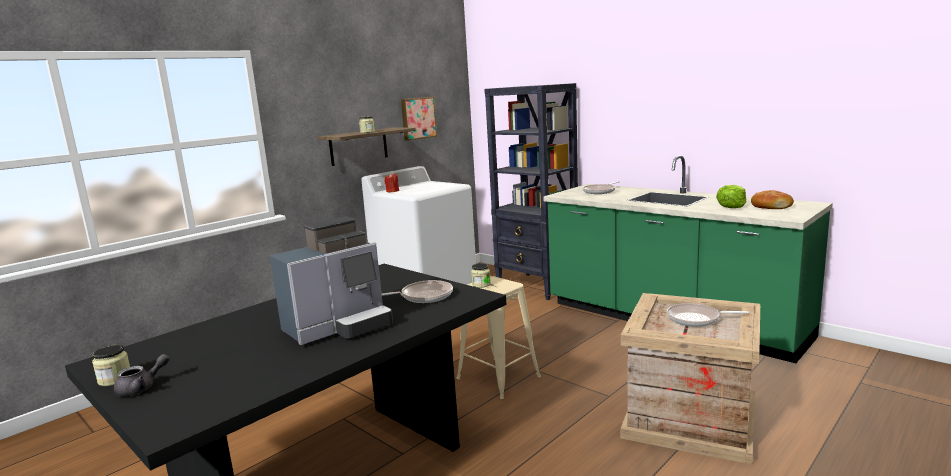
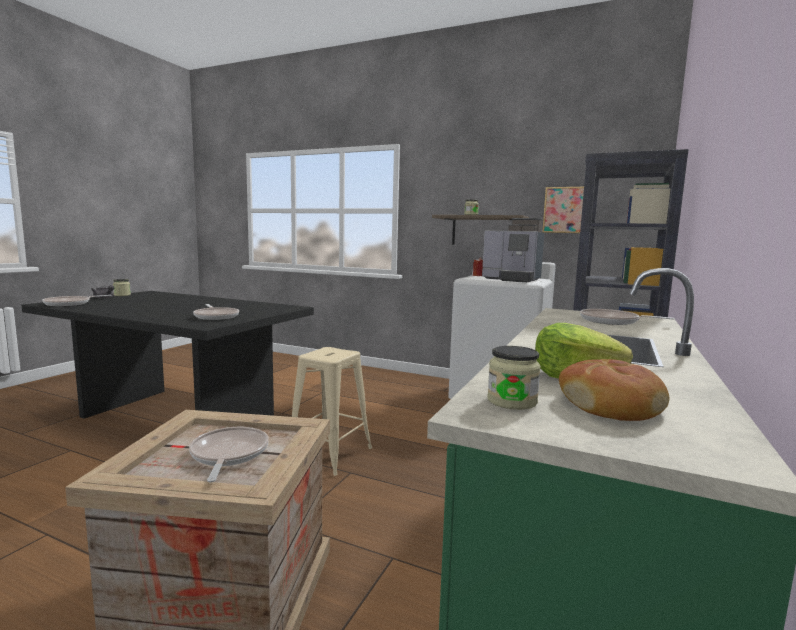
camera: 70 degrees right, 5 degrees down
(205, 402) = (70, 304): none -> frying pan
(340, 327) = (162, 309): coffee machine -> coffee machine (512, 279)
(481, 284) = (329, 350): jar -> jar (512, 401)

